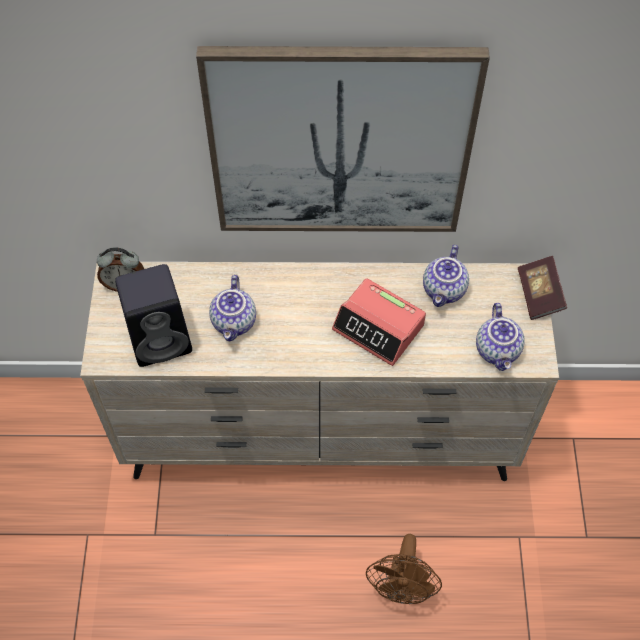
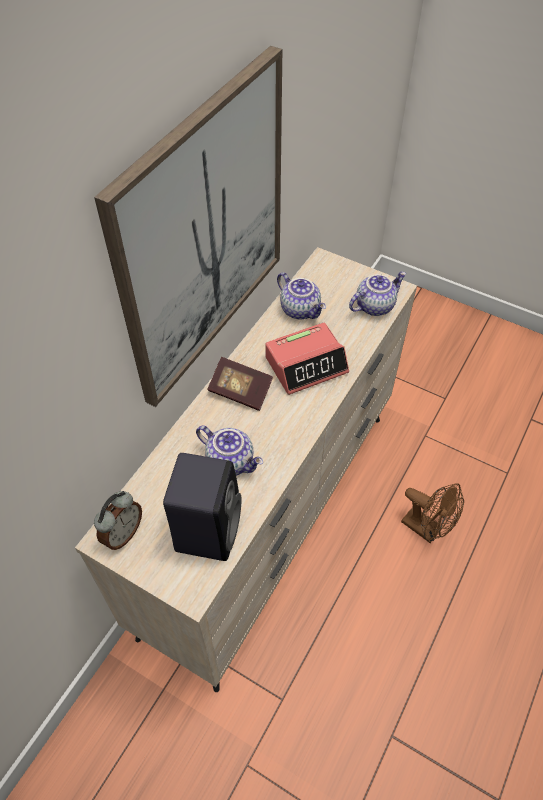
camera: 60 degrees left, 5 degrees down
(498, 350) = (374, 305): teapot -> teapot turned 60 degrees counterclockwise
(539, 295) = (342, 261): book -> book (240, 391)

